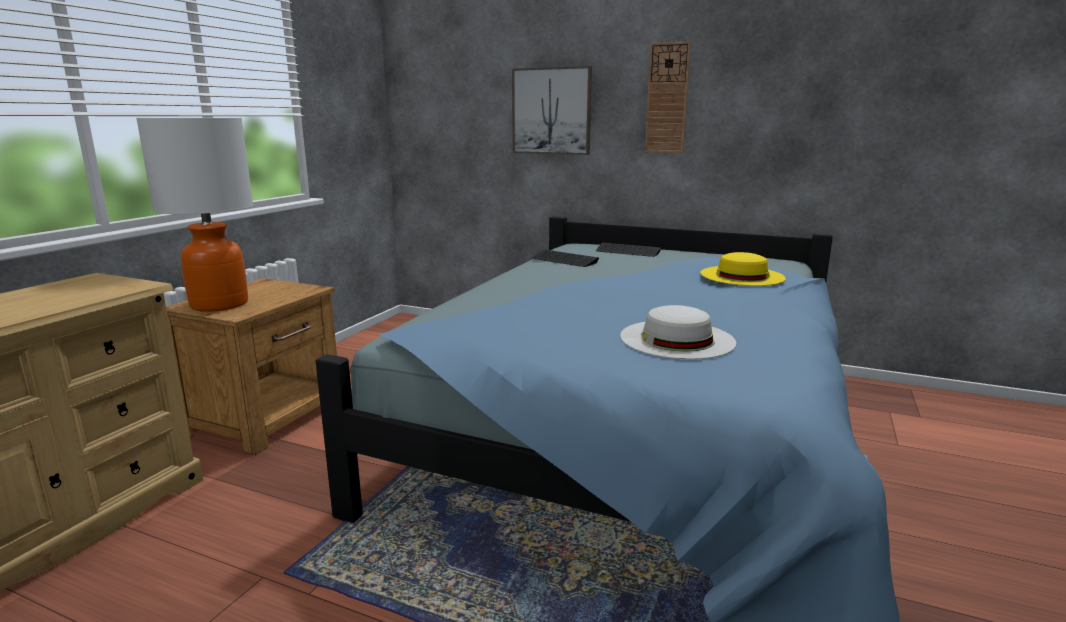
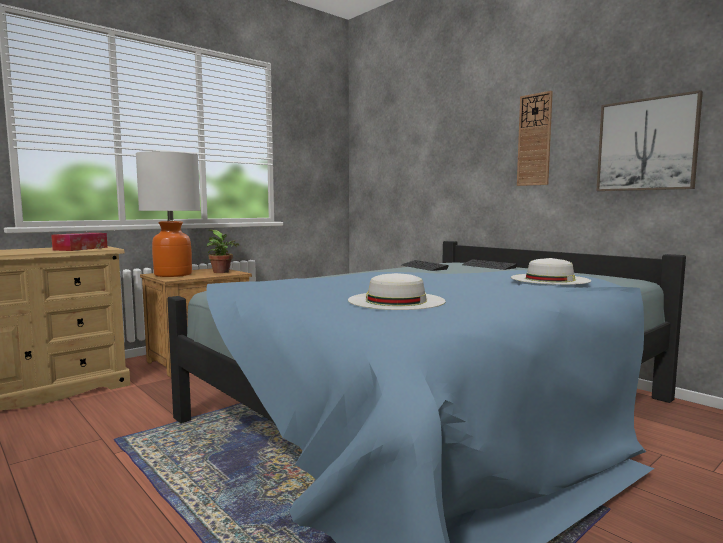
camera: 25 degrees right, 10 degrees down
(90, 291) = (80, 248): none -> tissue box
(288, 290) = (222, 272): none -> potted plant
(551, 111) = (450, 158): picture -> picture (646, 145)
(742, 275) = (550, 279): yellow hat -> white hat

